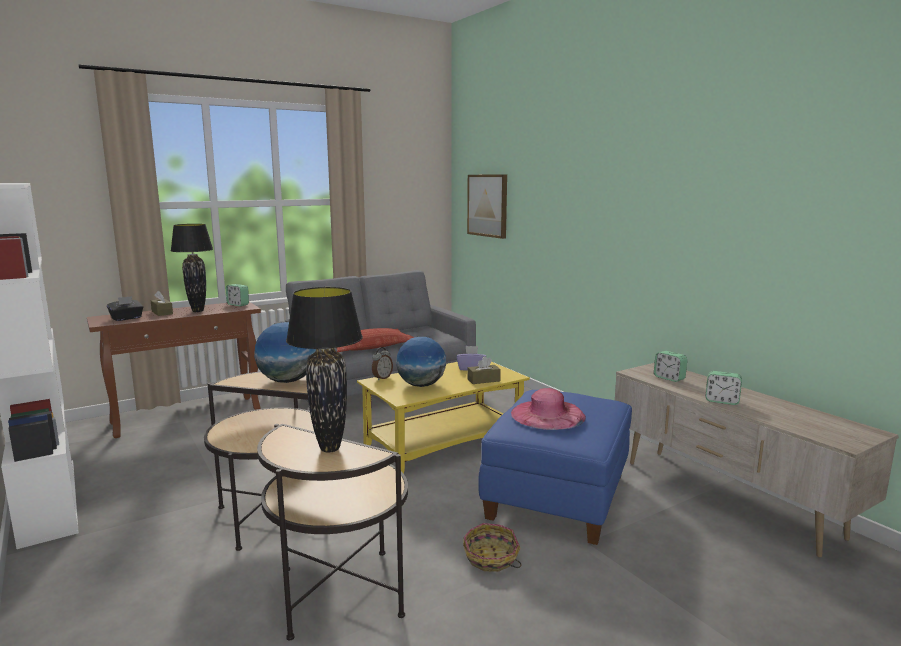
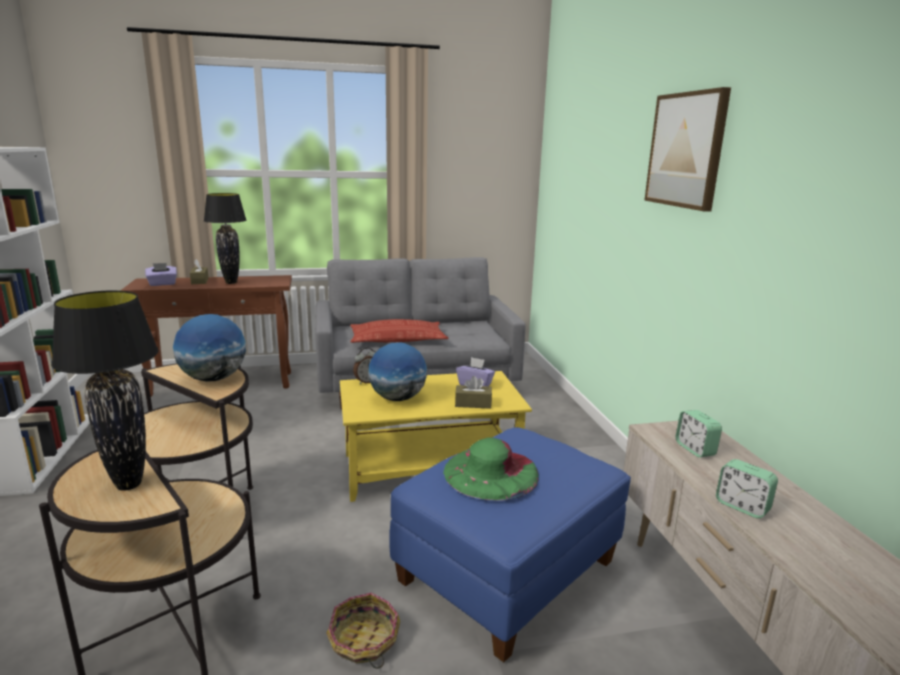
camera: 20 degrees right, 5 degrees up
(127, 318) = (162, 284): black tissue box -> purple tissue box
(238, 304) = (275, 279): alarm clock -> none
(488, 205) = (566, 186): picture -> picture (686, 150)
(548, 415) = (491, 472): pink hat -> green hat

